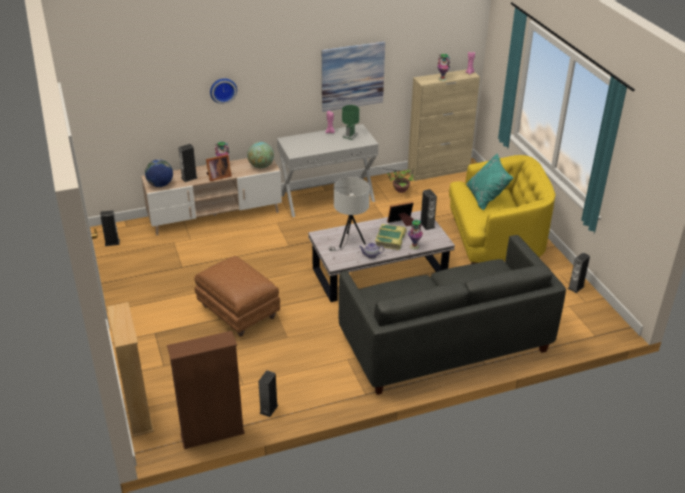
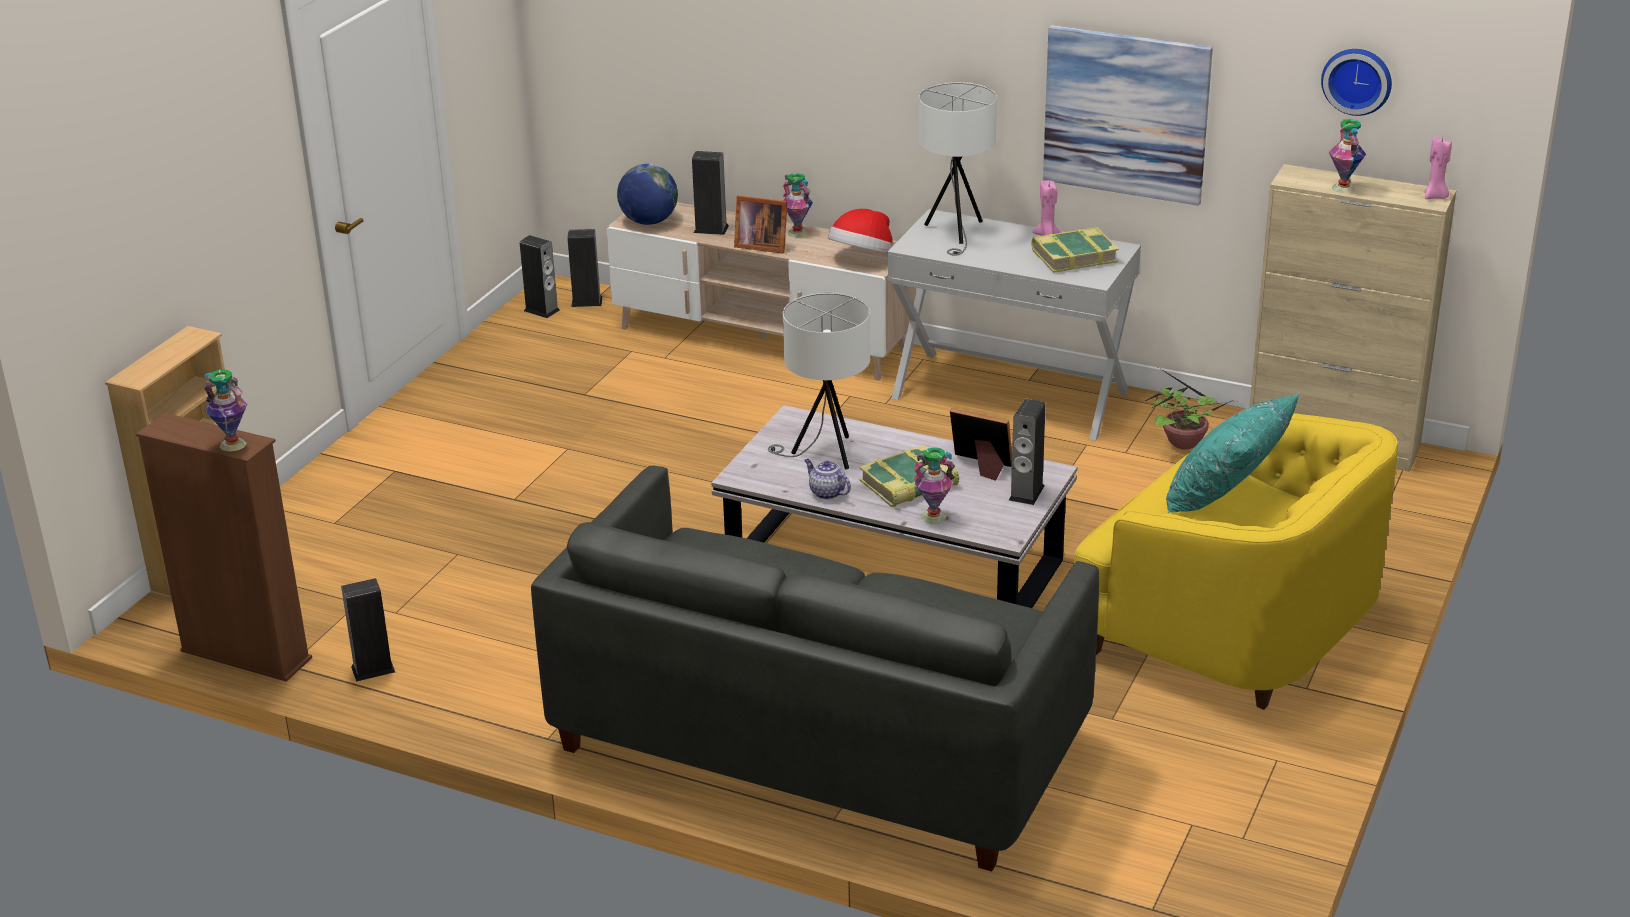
camera: 45 degrees right, 5 degrees down
(220, 342) = (232, 445): none -> vase
(223, 90) = (822, 57): wall clock -> wall clock (1357, 80)
(237, 312) = (557, 504): brown ottoman -> none
(261, 166) = (862, 257): globe -> hat
(300, 143) = (955, 233): none -> white table lamp
(350, 136) = (1074, 256): green table lamp -> book
(576, 287) = (1270, 800): speaker -> speaker (587, 301)

